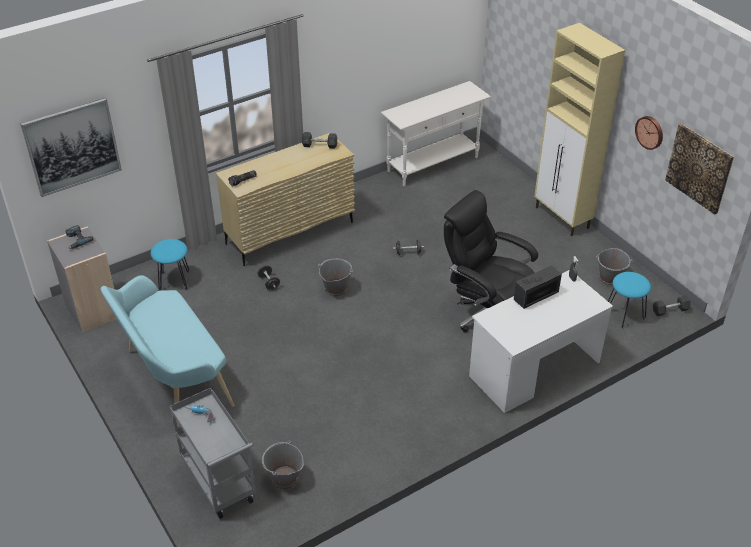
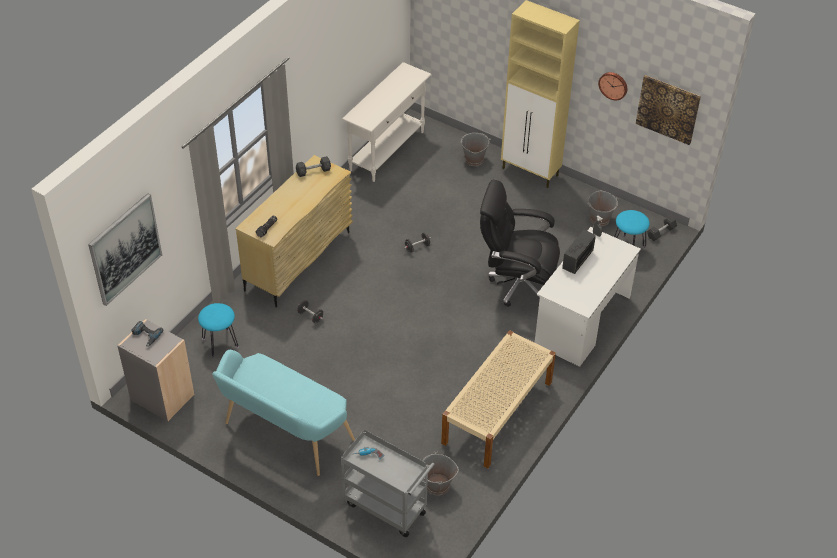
camera: 25 degrees left, 5 degrees up
(335, 289) = (374, 303): grey bucket -> grey bucket (474, 159)
(390, 429) = (498, 413): none -> beige bench

